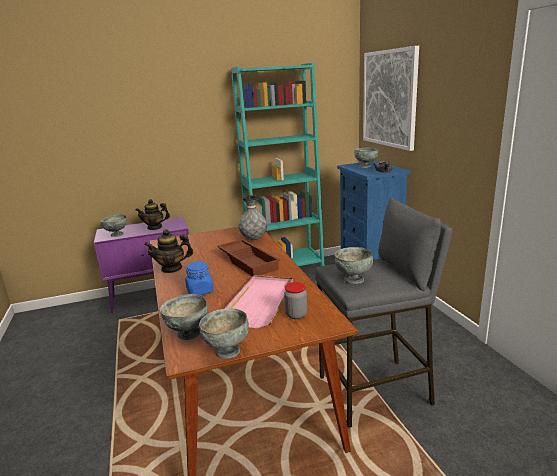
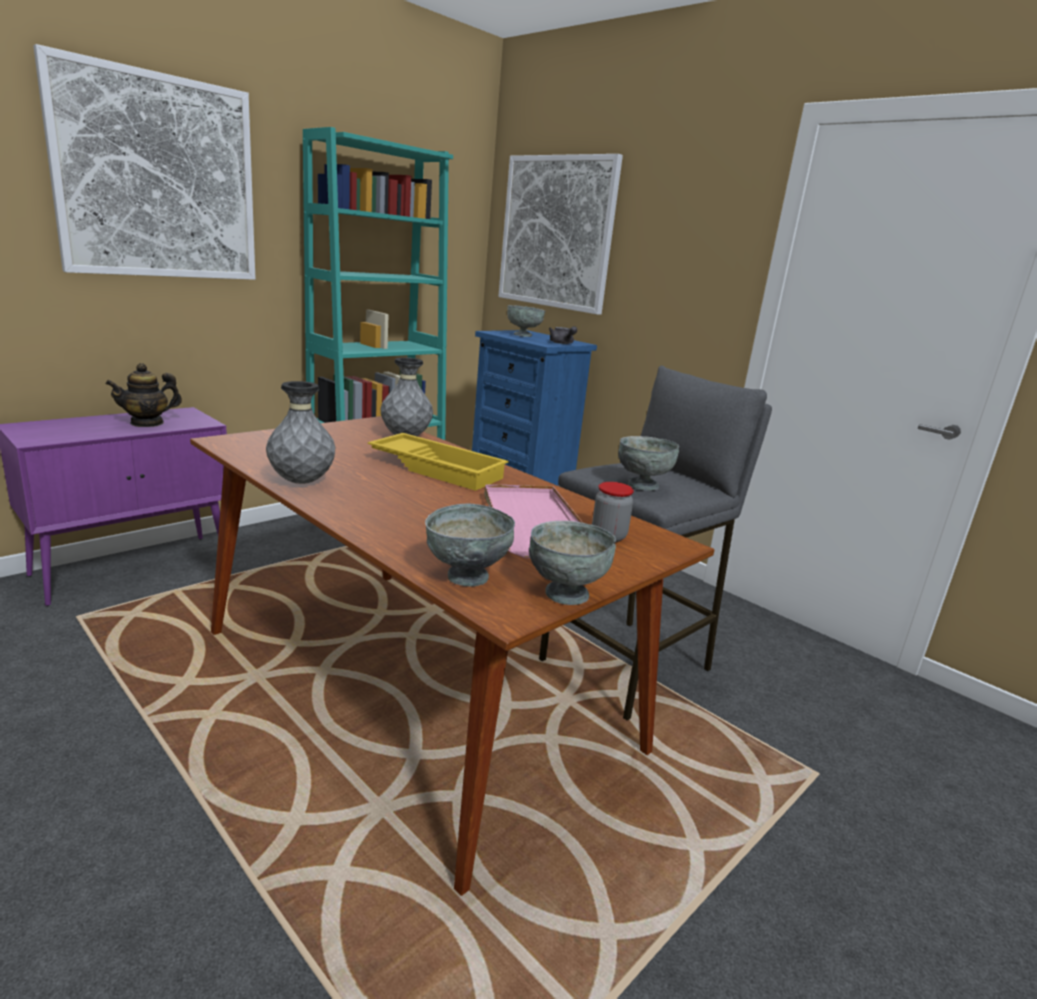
camera: 30 degrees left, 0 degrees up
(116, 235) = (65, 434): grey bowl -> none
(159, 108) = (157, 178): none -> picture
(172, 268) = (302, 482): teapot -> grey vase
(200, 291) = (405, 514): blue jar -> none
(249, 261) = (439, 468): brown tray -> yellow tray

